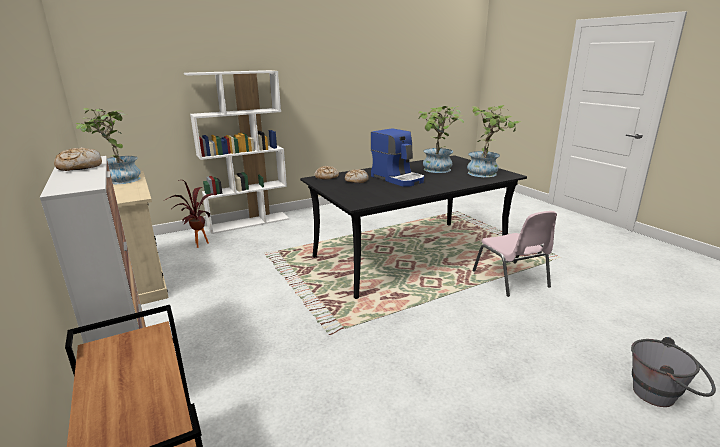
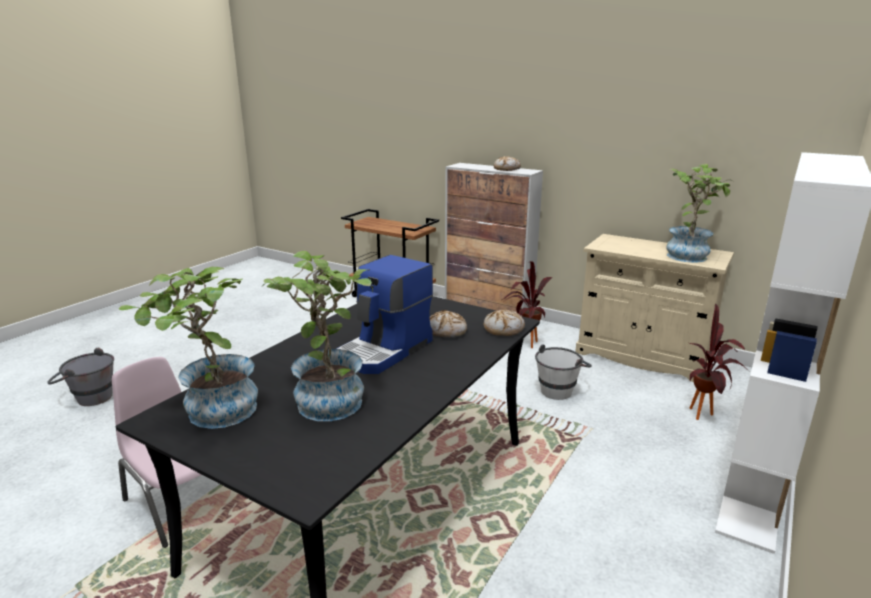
camera: 150 degrees right, 0 degrees up
(181, 321) = (524, 343): none -> potted plant
(237, 275) = (559, 389): none -> white bucket
(398, 178) = (385, 350): coffee machine -> coffee machine turned 75 degrees counterclockwise

